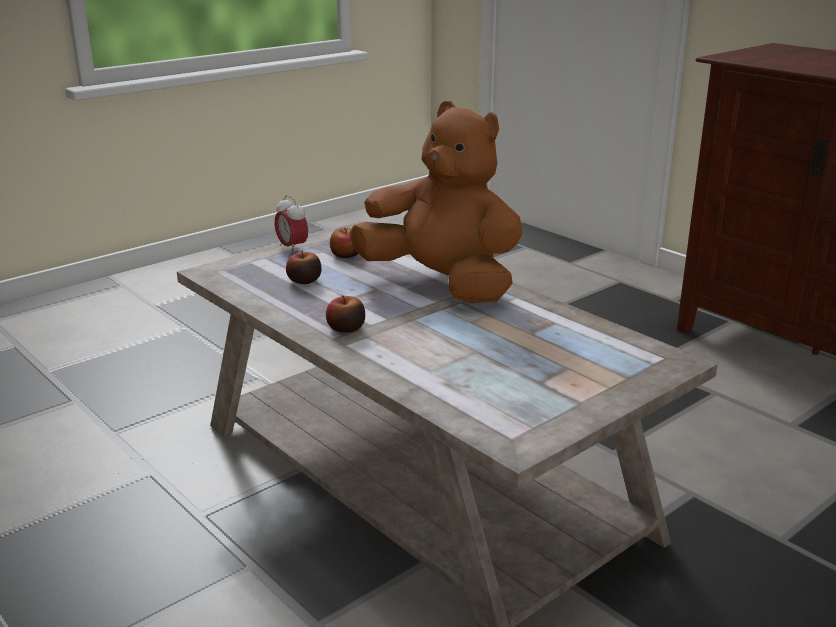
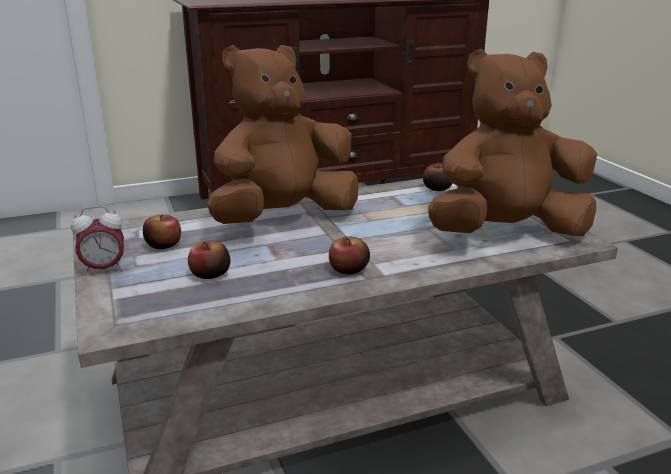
camera: 70 degrees left, 0 degrees up
(499, 396) = (506, 233): none -> brown plush toy
(607, 344) = (437, 188): none -> apple

